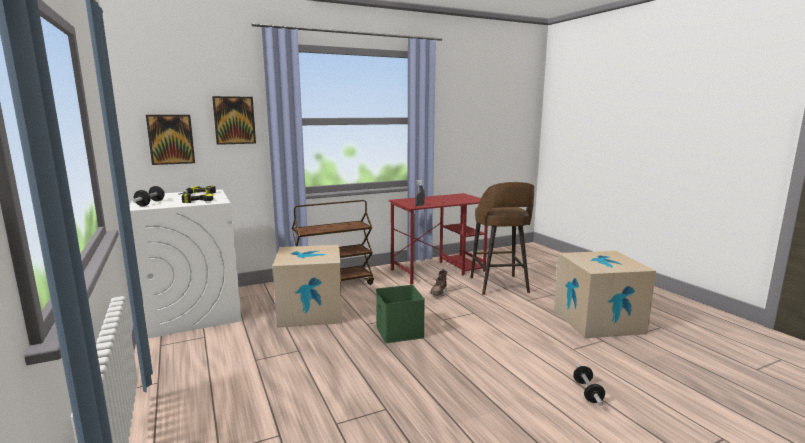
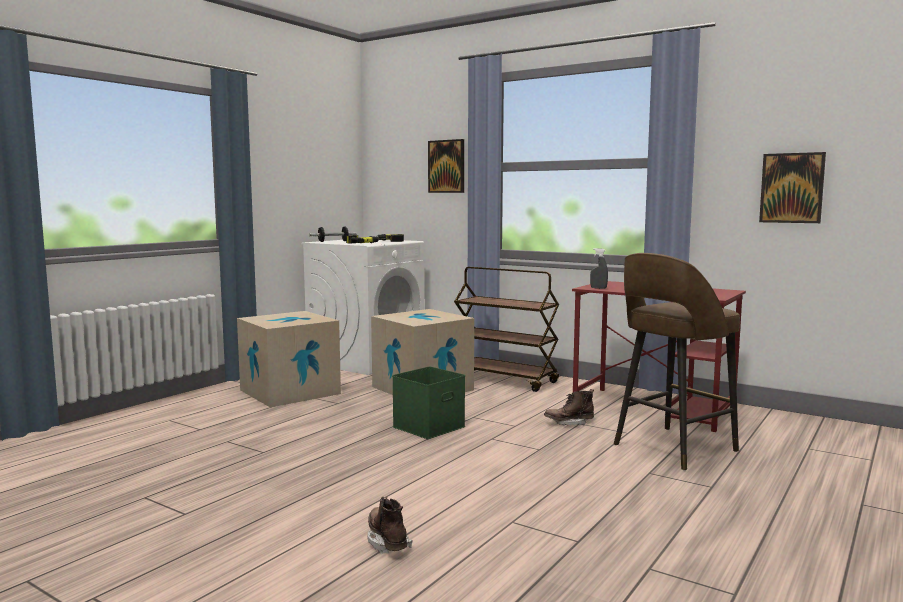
camera: 60 degrees right, 5 degrees down
(171, 139) = (395, 186): picture -> picture (792, 188)
(587, 392) = (387, 542): dumbbell -> brown boot
(597, 321) = (656, 532): cardboard box -> cardboard box (290, 392)

